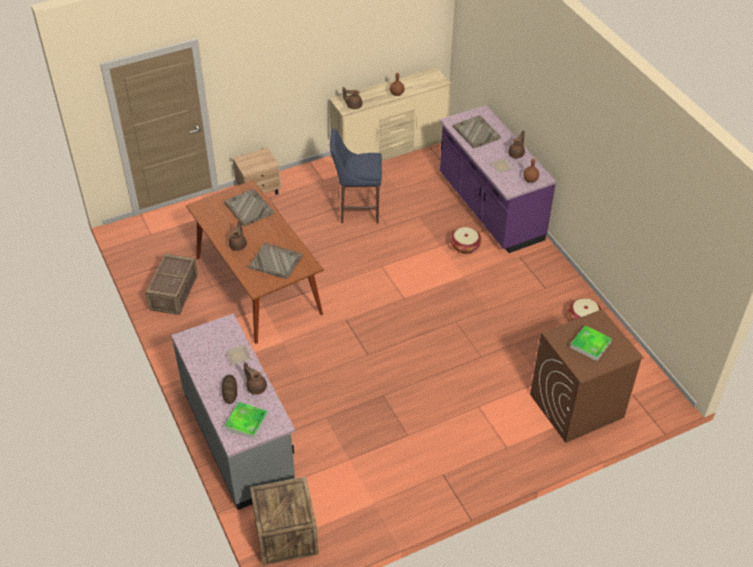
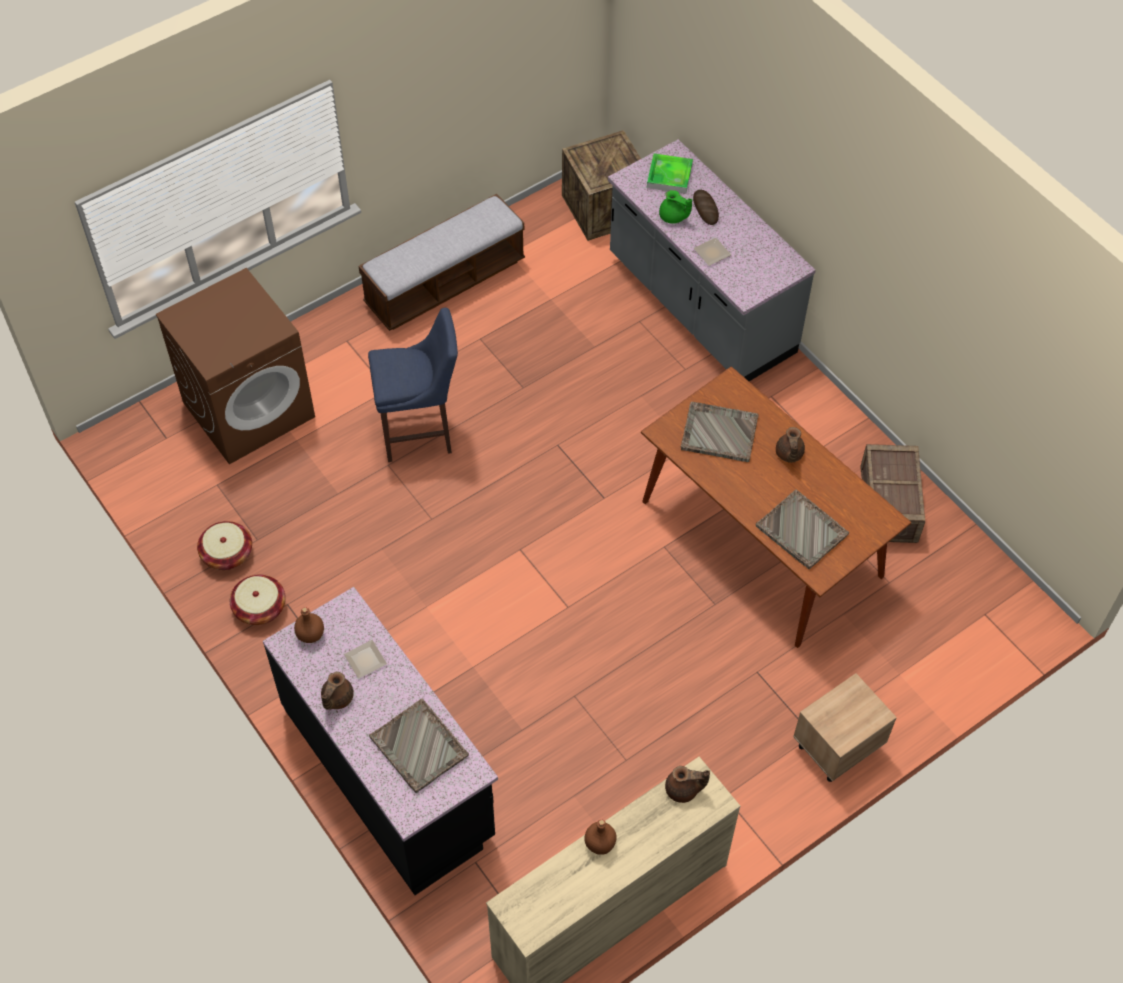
camera: 170 degrees right, 10 degrees up
(256, 387) = (673, 217): brown teapot -> green teapot
(357, 211) = (639, 726): blue stool -> blue stool (420, 433)
(428, 484) = (445, 283): none -> bench
(465, 246) = (429, 672): basket -> basket (260, 608)
(489, 208) = (389, 772): purple counter -> black counter
(590, 344) = (228, 322): tray -> none

